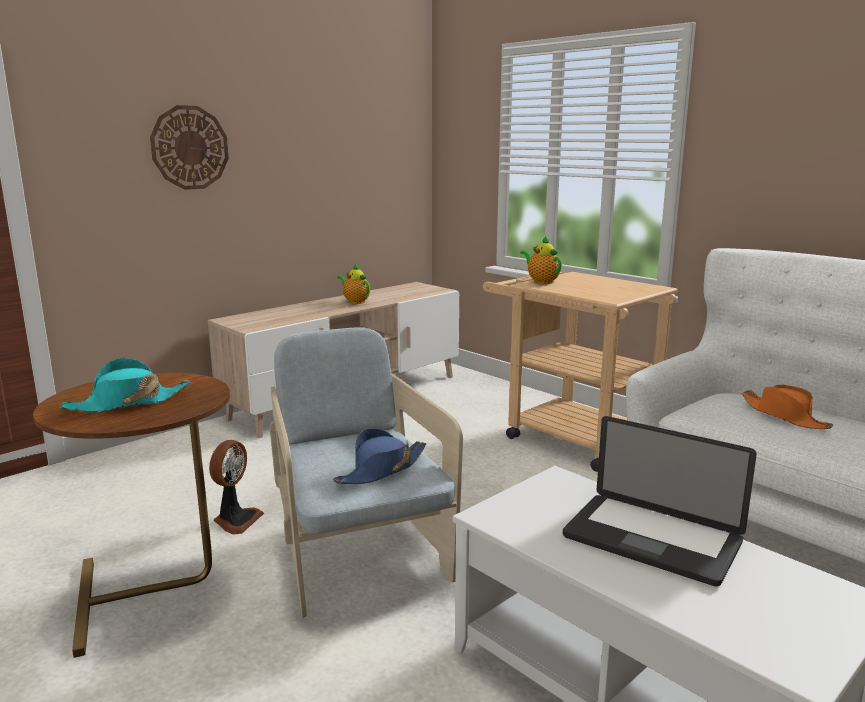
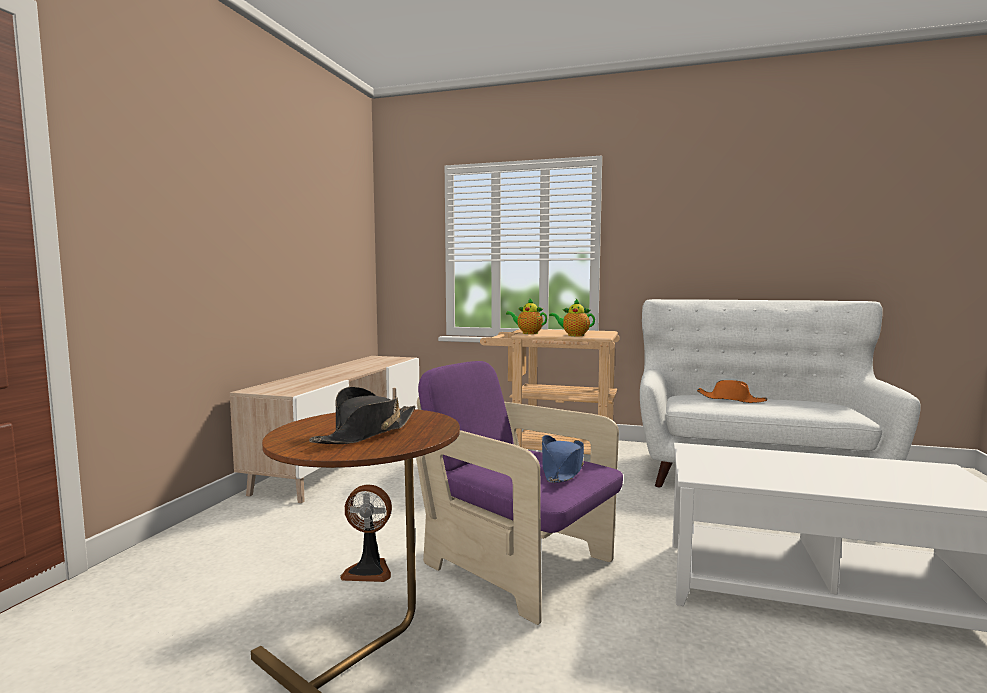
camera: 30 degrees left, 10 degrees down
(127, 403) = (367, 433): turquoise hat -> black hat
(190, 148) = (215, 220): wall clock -> none
(236, 520) = (369, 570): fan -> fan turned 105 degrees clockwise
(355, 301) = (349, 369): teapot -> teapot (573, 335)
(359, 556) = (517, 565): beige armchair -> purple armchair
(651, 540) = (807, 466): laptop -> none

